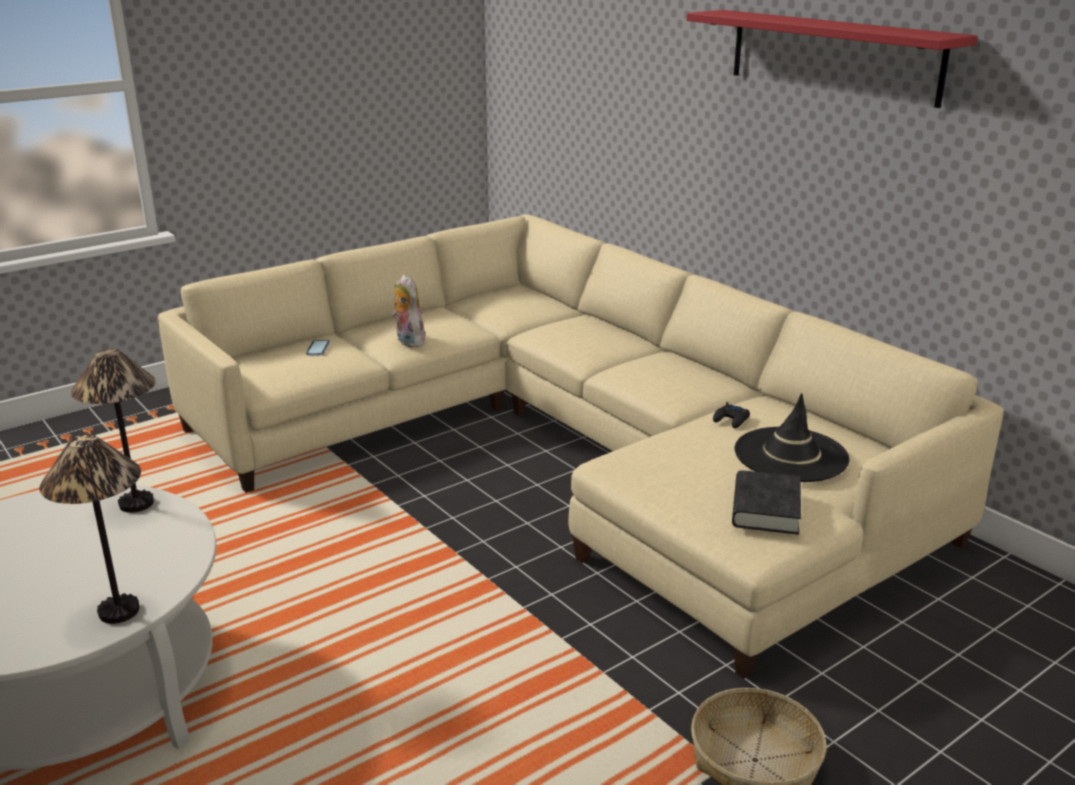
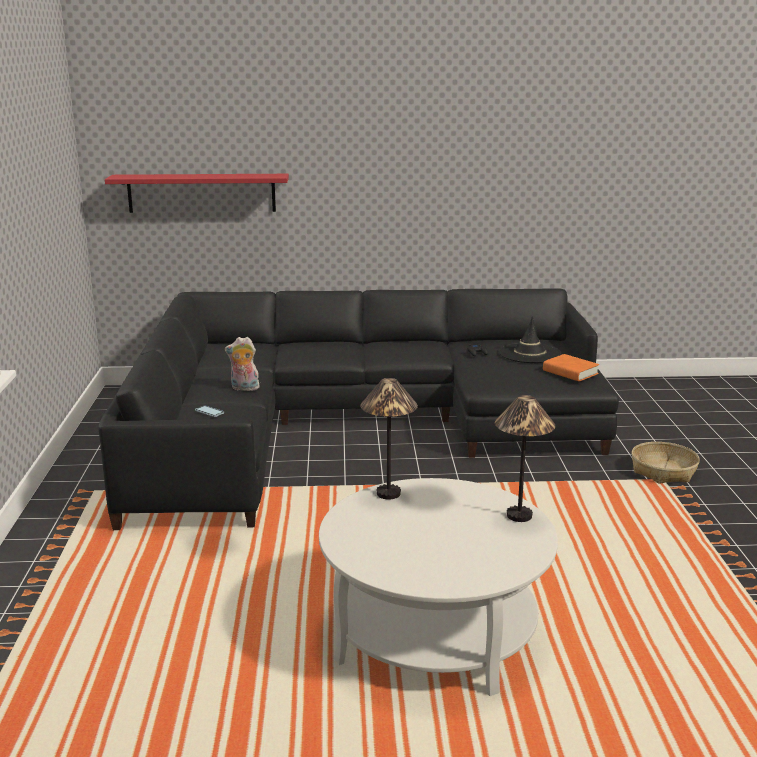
camera: 55 degrees left, 5 degrees down
(566, 449) = (351, 425): beige sofa -> black sofa
(765, 509) = (570, 372): black book -> orange book
(832, 56) = (435, 141): red shelf -> red shelf (201, 193)

